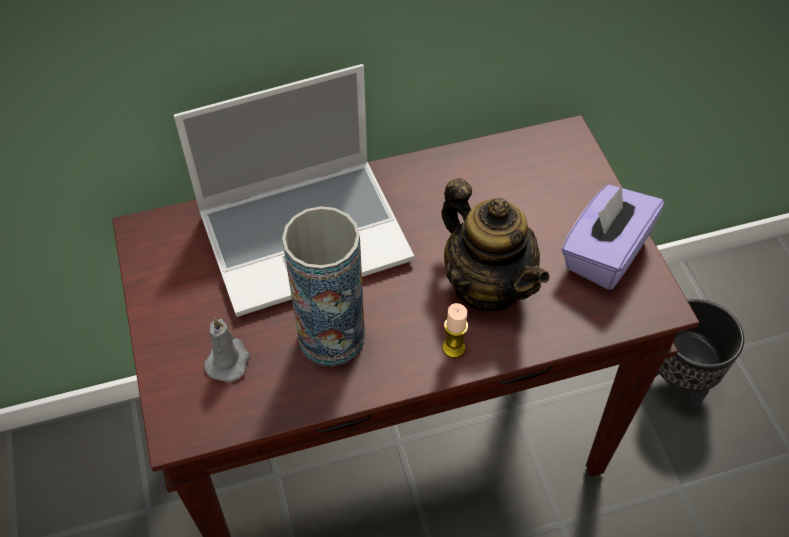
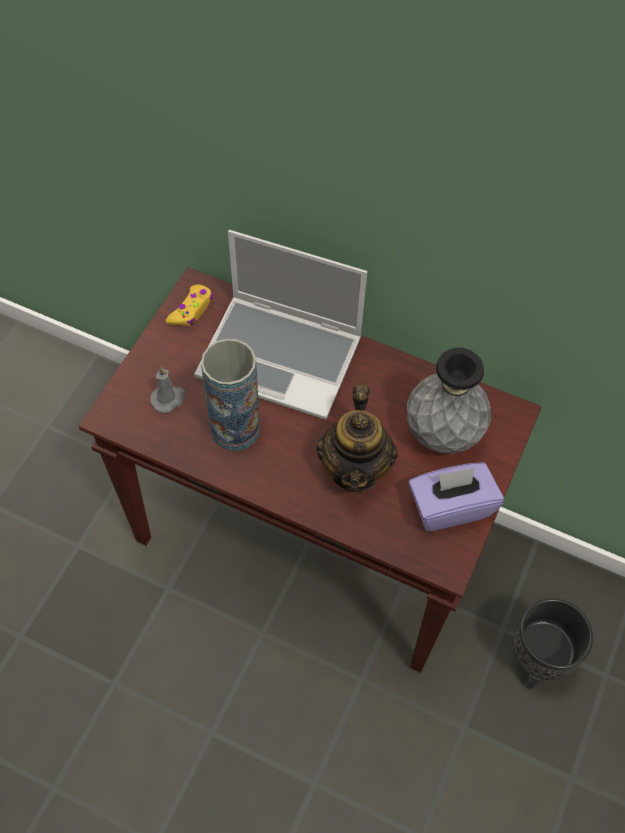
camera: 40 degrees right, 5 degrees up
(162, 256) = (191, 310): none -> yellow game controller
(453, 348) = (295, 490): candle -> none
(528, 196) = (442, 433): none -> grey vase

